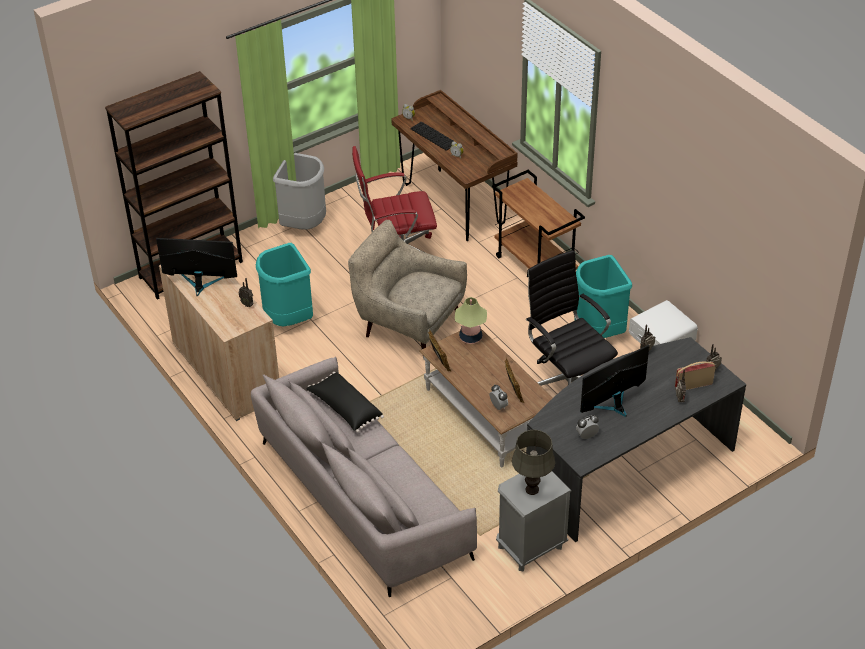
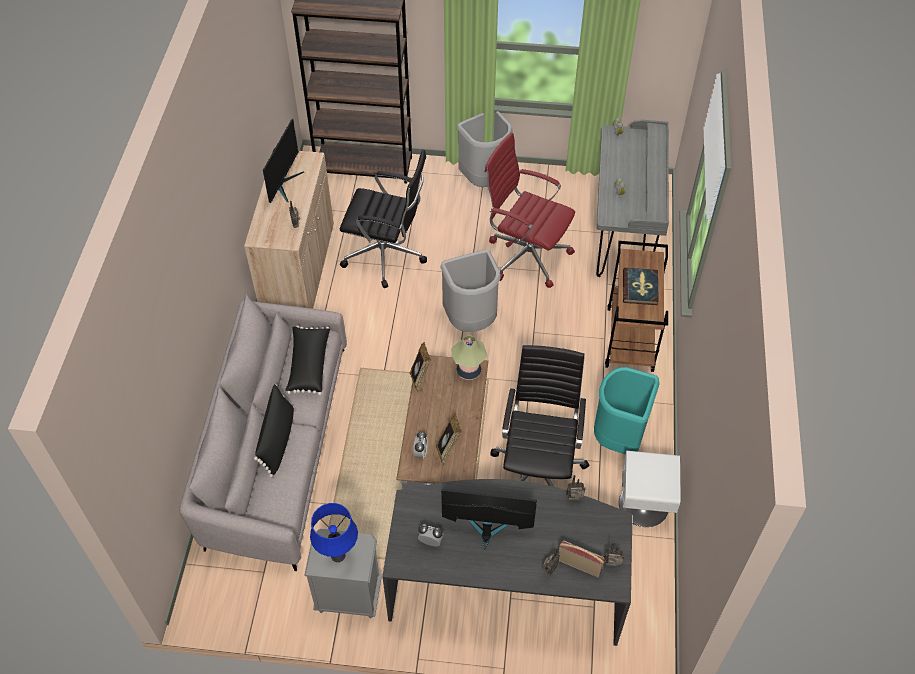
camera: 40 degrees right, 10 degrees up
(200, 284) = (283, 184): monitor -> monitor turned 60 degrees clockwise
(288, 320) = (387, 255): turquoise trash can -> black office chair
(383, 468) = (277, 439): none -> black pillow
(408, 324) = (471, 321): beige armchair -> grey trash can
(434, 136) = (621, 163): keyboard -> none
(453, 204) = (623, 236): brown desk -> grey desk
(532, 489) = (338, 555): grey table lamp -> blue table lamp
(538, 208) = (640, 288): none -> book

